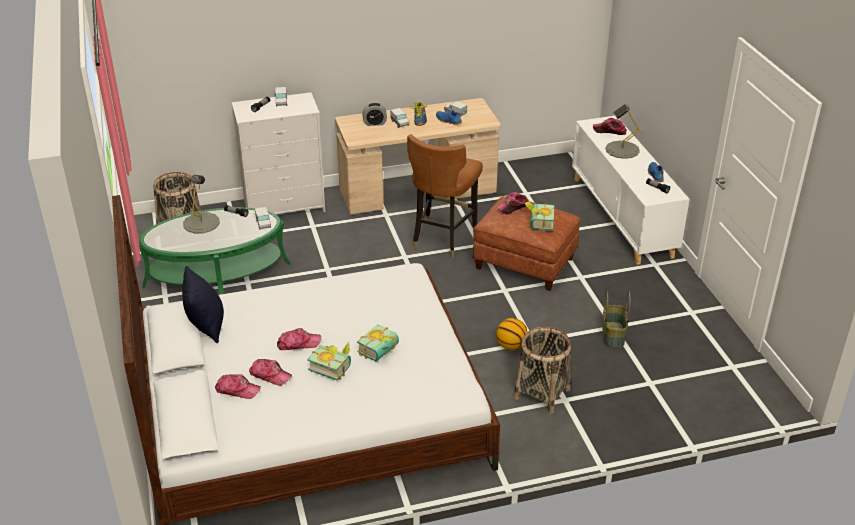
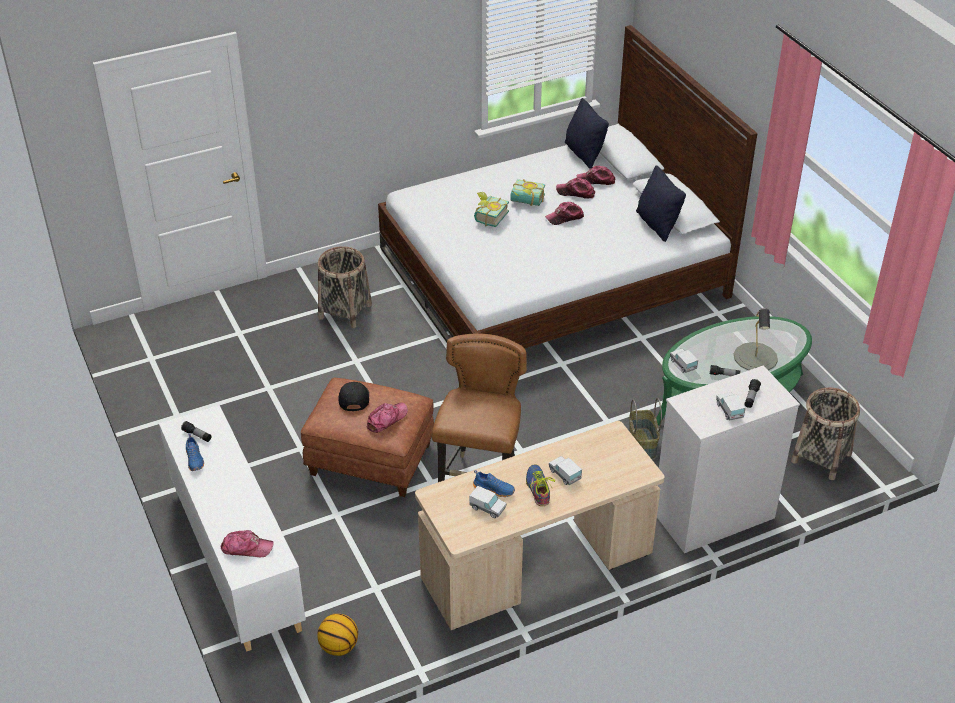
camera: 170 degrees right, 5 degrees up
(229, 432) = (584, 154): none -> black pillow
(374, 123) = (601, 470): alarm clock -> none
(511, 345) = (378, 354): basketball -> basketball (339, 647)
(538, 223) = (353, 398): book -> black cap
(613, 335) = (269, 378): basket -> basket (641, 443)
(622, 150) = (233, 506): grey table lamp -> none

